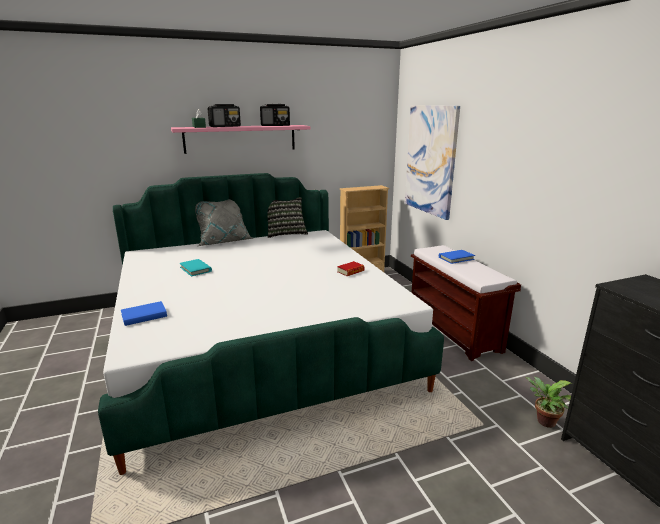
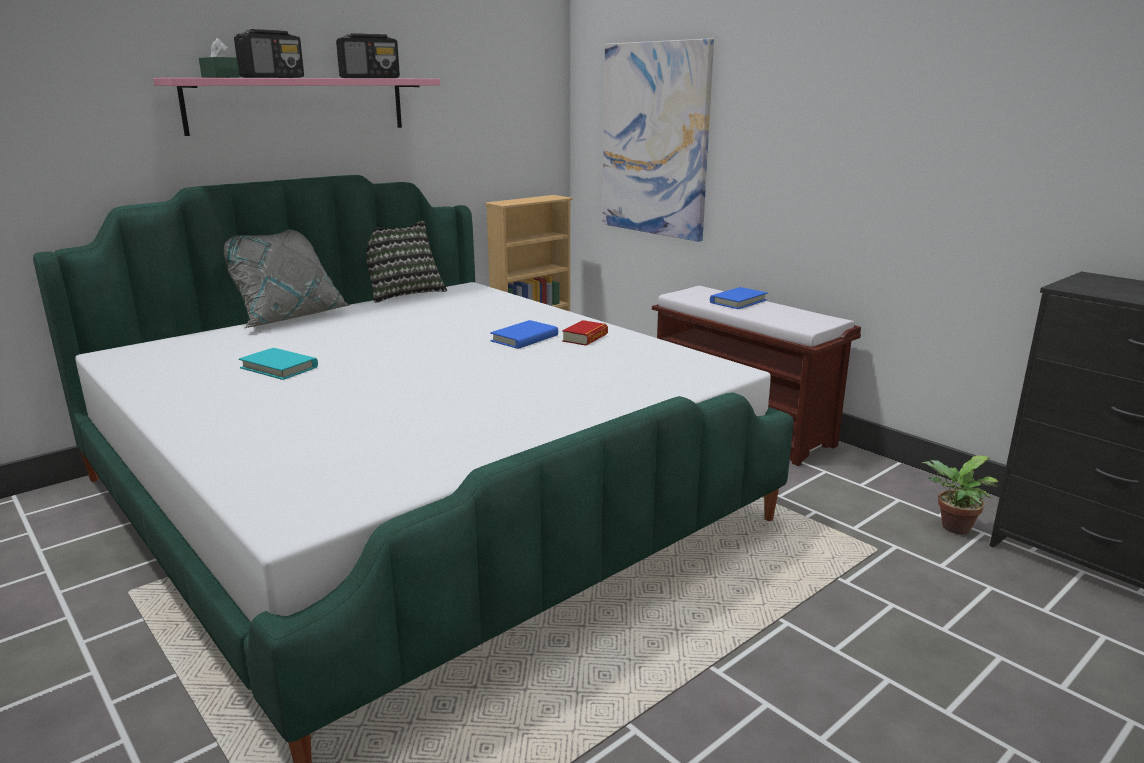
camera: 20 degrees left, 0 degrees up
(144, 316) = (253, 456): blue book -> blue book (524, 338)

